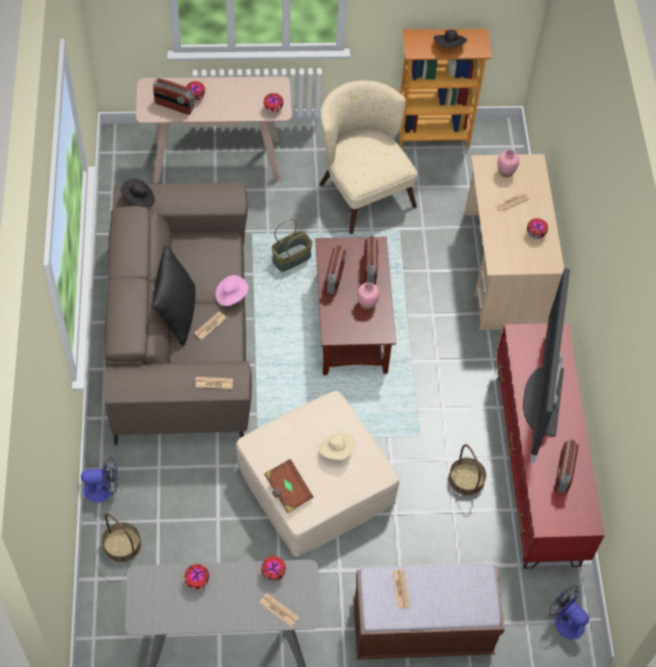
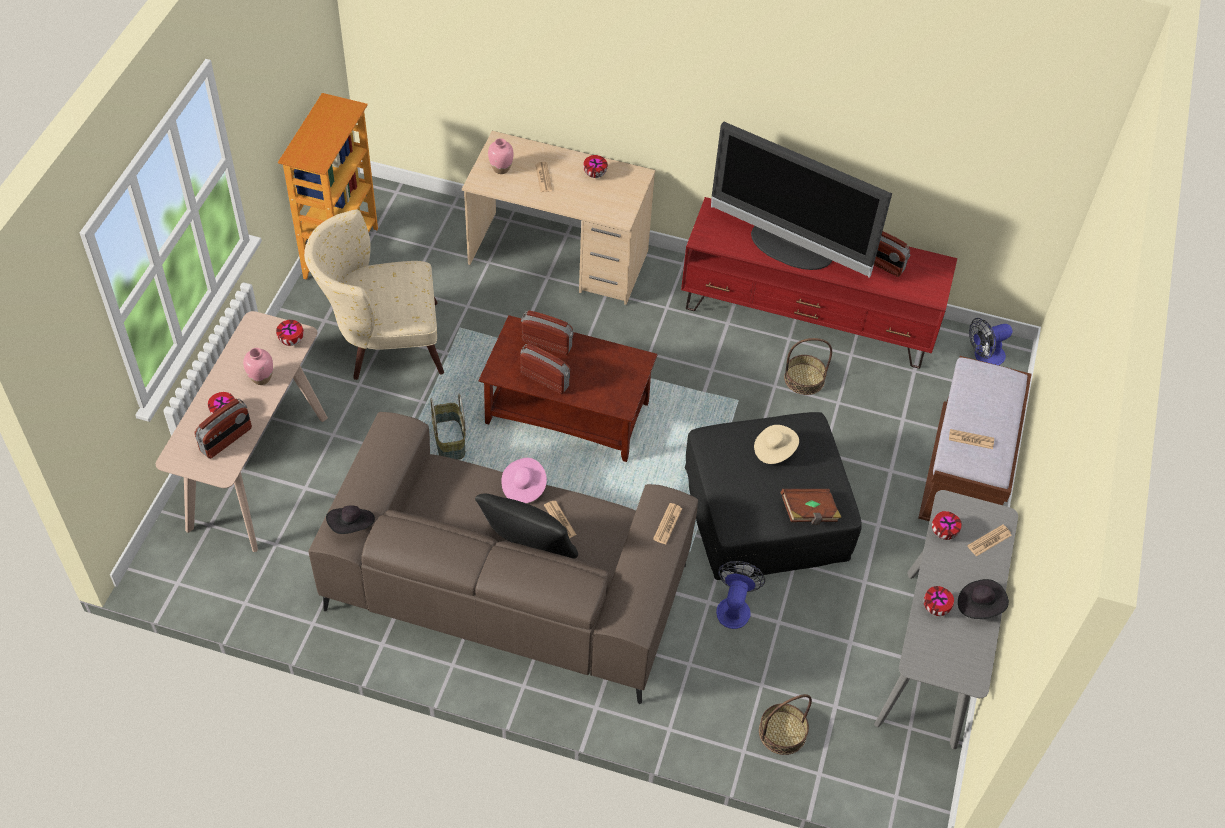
camera: 70 degrees left, 5 degrees down
(103, 489) = (699, 733): fan -> fan (734, 607)
(316, 484) = (766, 512): beige ottoman -> black ottoman
(367, 304) = (594, 361): pink vase -> pink vase (261, 378)
(449, 46) = (328, 131): black hat -> black hat (979, 605)

